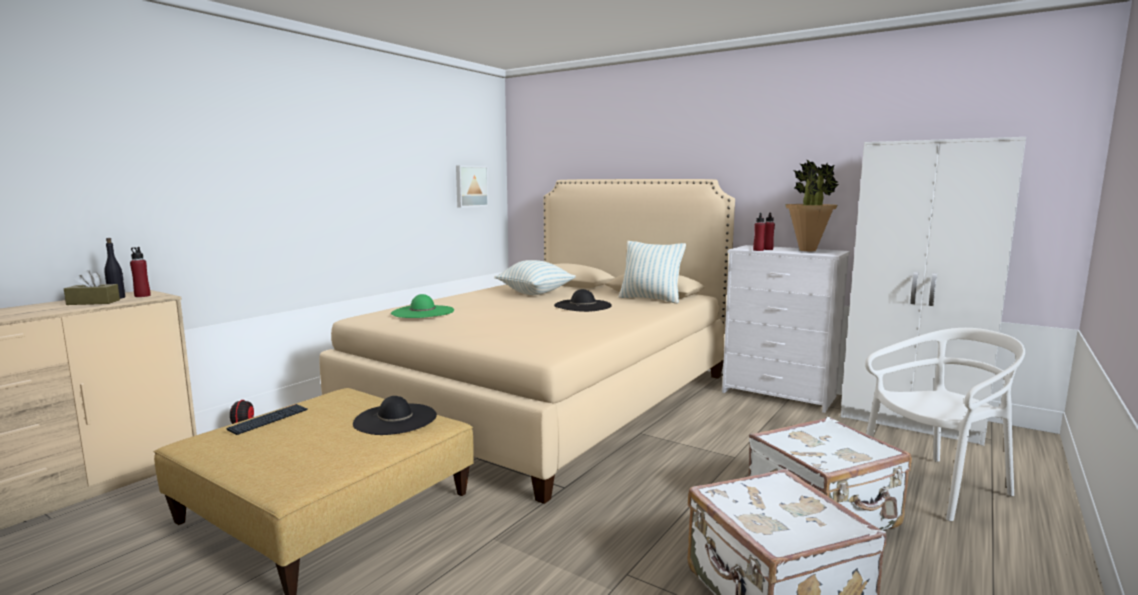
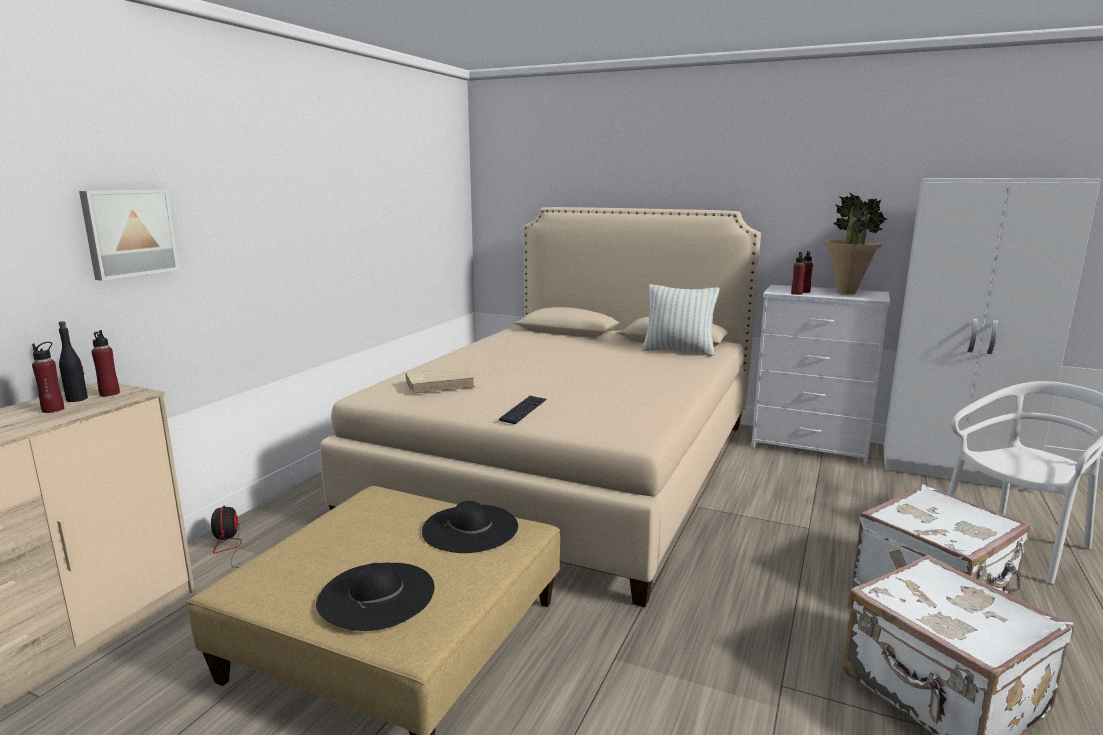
camera: 10 degrees left, 5 degrees up
(93, 302) = (53, 409): brown tissue box -> red bottle
(269, 420) = (314, 543): keyboard -> keyboard (523, 410)
(423, 312) = (440, 384): green hat -> beige book
(470, 186) = (437, 215): picture -> picture (129, 233)
(535, 293) = (542, 347): pillow -> none
(582, 305) = (613, 364): black hat -> black hat (376, 595)

